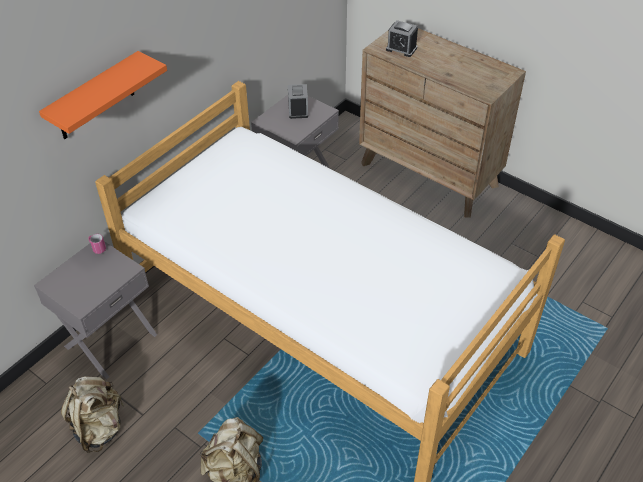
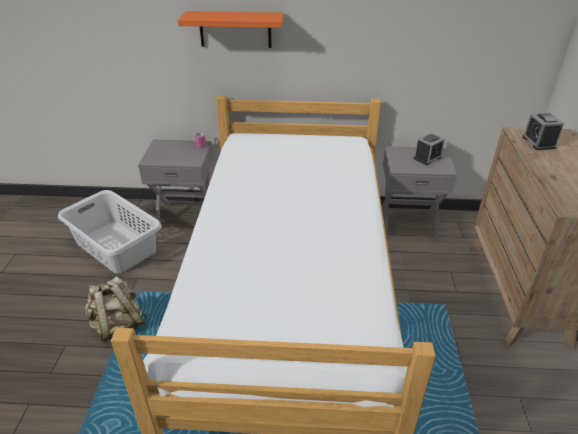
camera: 55 degrees right, 10 degrees down
(99, 427) = (116, 246): beige backpack -> grey laundry basket

